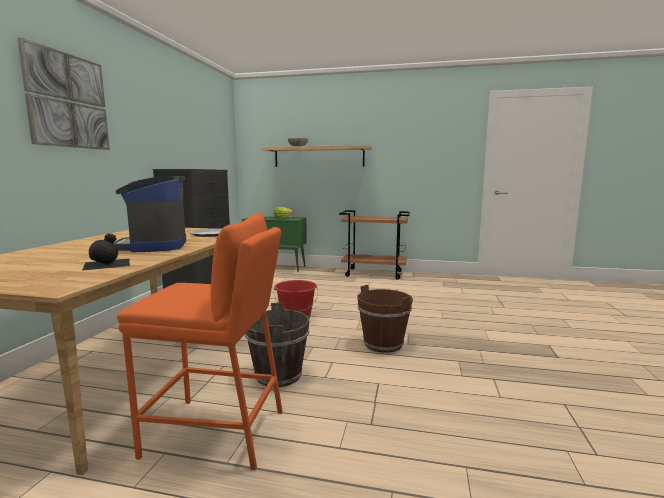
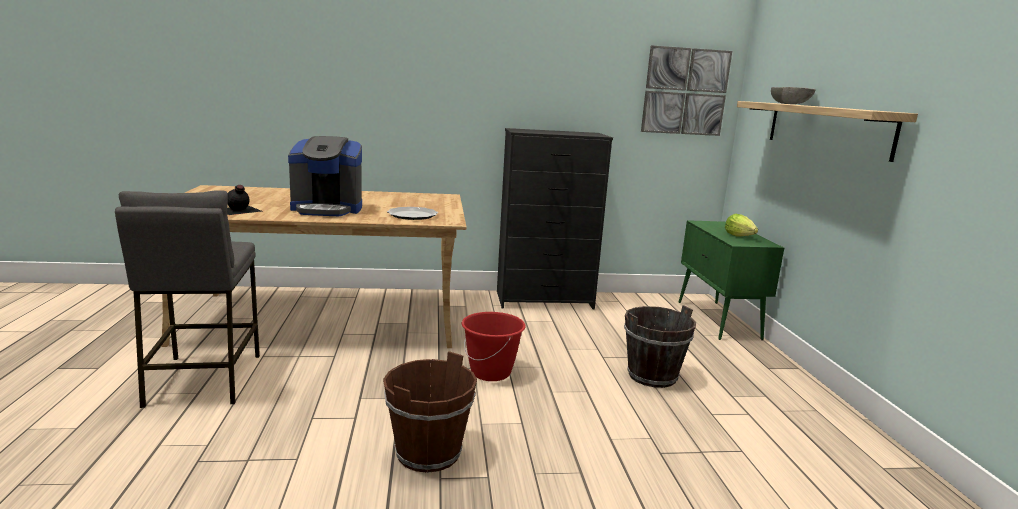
camera: 70 degrees right, 5 degrees up
(67, 101) = (392, 56): picture -> picture (685, 91)
(154, 246) = (327, 209): coffee machine -> coffee machine turned 150 degrees counterclockwise
(216, 432) = (203, 379): orange stool -> grey stool
(279, 375) = (313, 389): brown bucket -> brown bucket (652, 376)
(374, 274) = (821, 414): brown cart -> none

